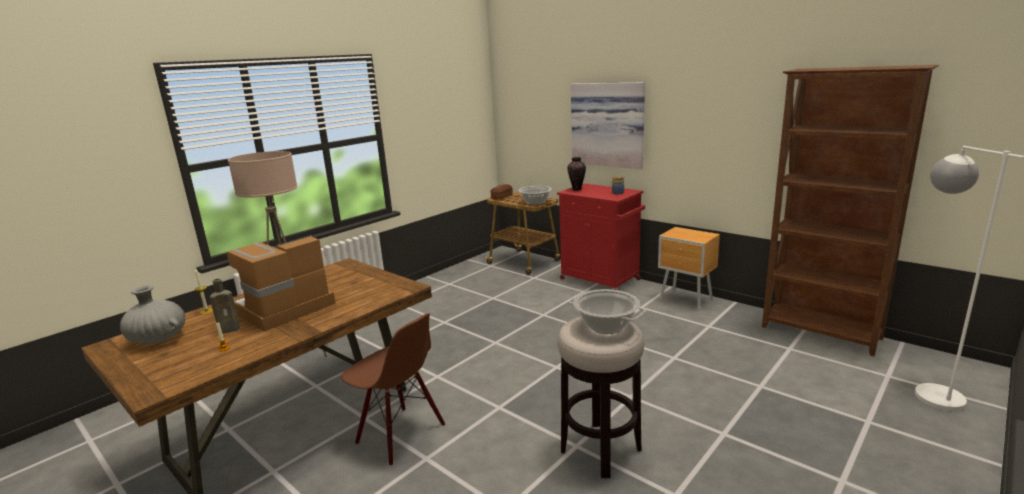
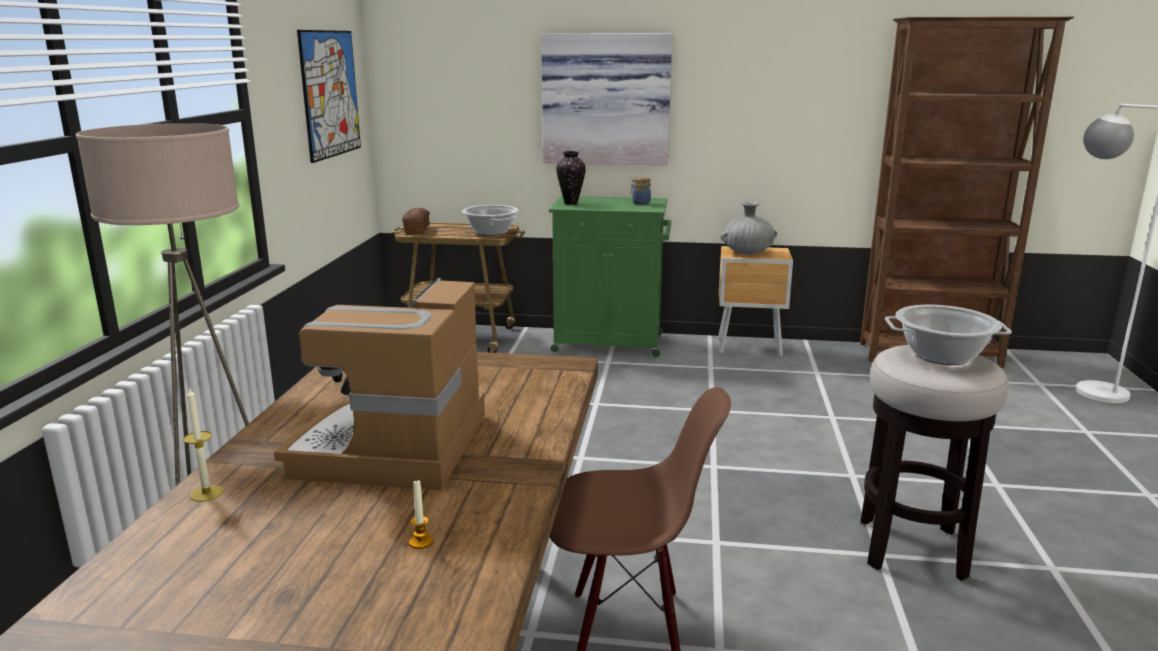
camera: 35 degrees left, 0 degrees up
(158, 339) = (197, 575): grey vase -> grey vase (747, 253)
(231, 329) = (354, 507): brown bottle -> none
(454, 121) = (330, 94): none -> picture
(601, 280) = (611, 343): red cabinet -> green cabinet

